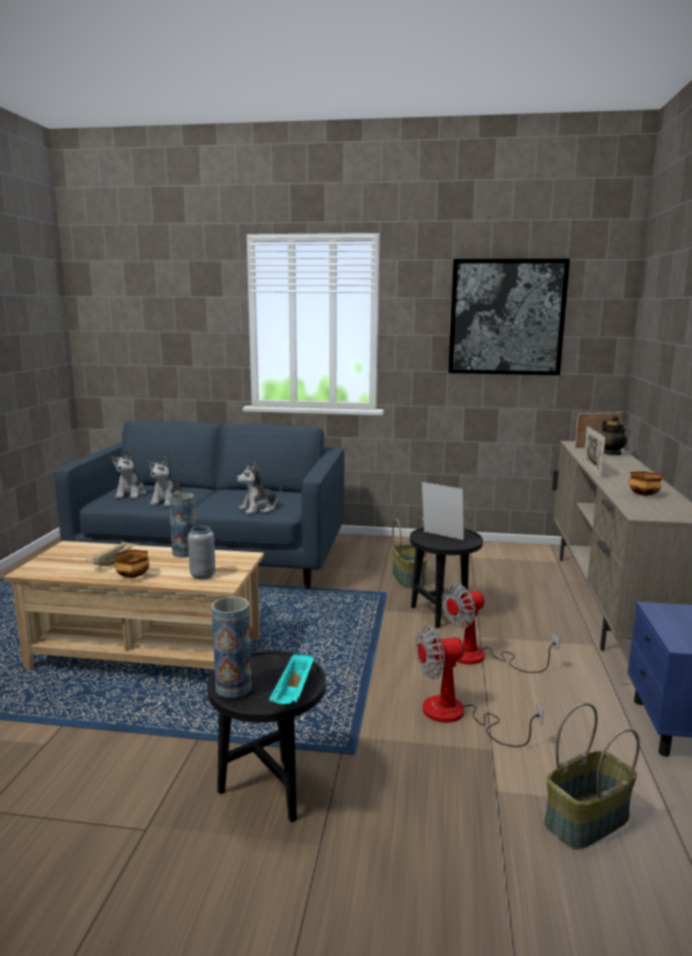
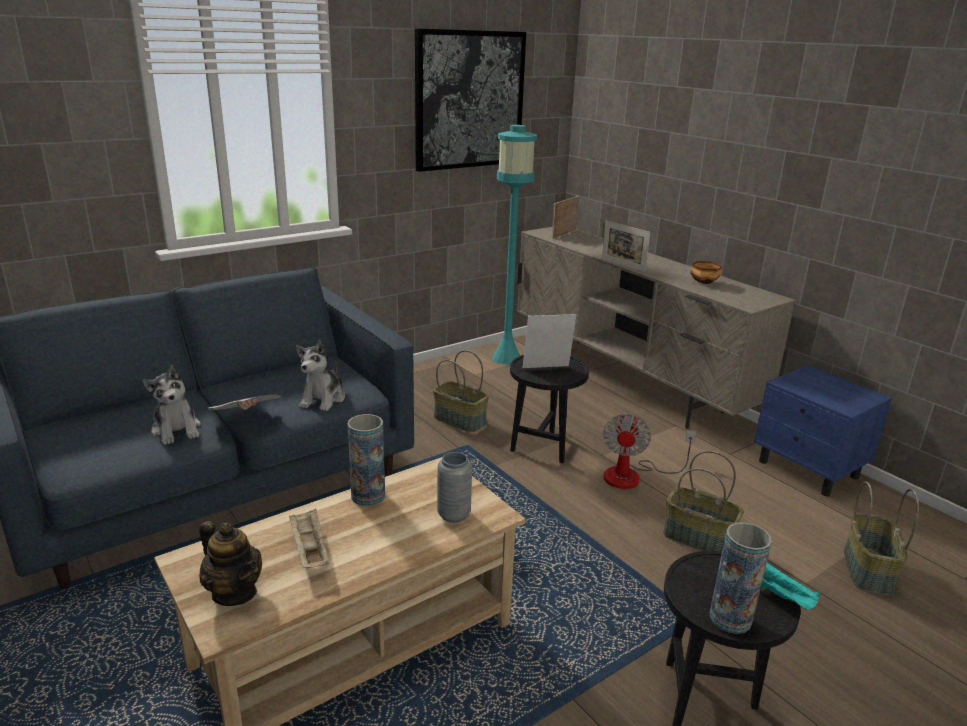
camera: 45 degrees left, 10 degrees up
(131, 494) = (92, 438): plush toy -> none
(133, 576) = (381, 557): bowl -> none
(203, 506) = (247, 420): none -> newspaper
(457, 716) = (699, 538): fan -> basket
(519, 555) = (506, 358): none -> turquoise floor lamp
(611, 453) = (589, 239): teapot -> teapot (235, 592)

